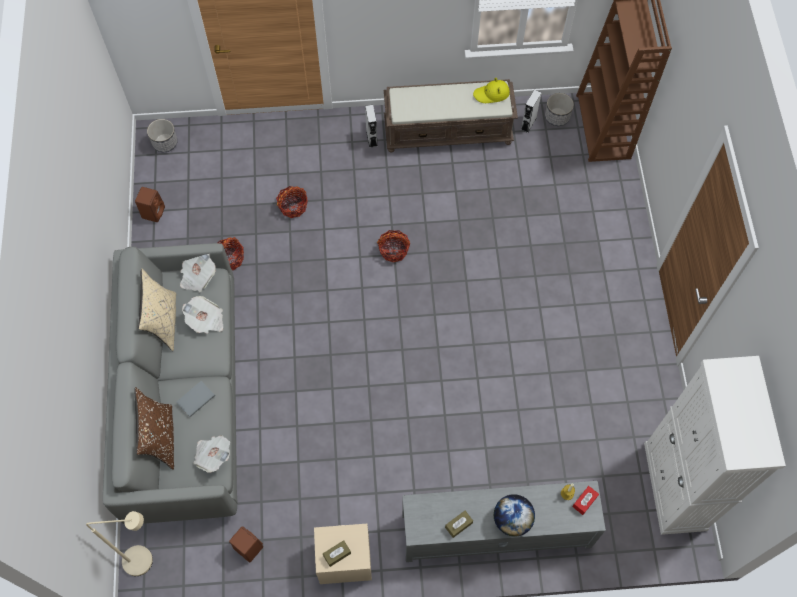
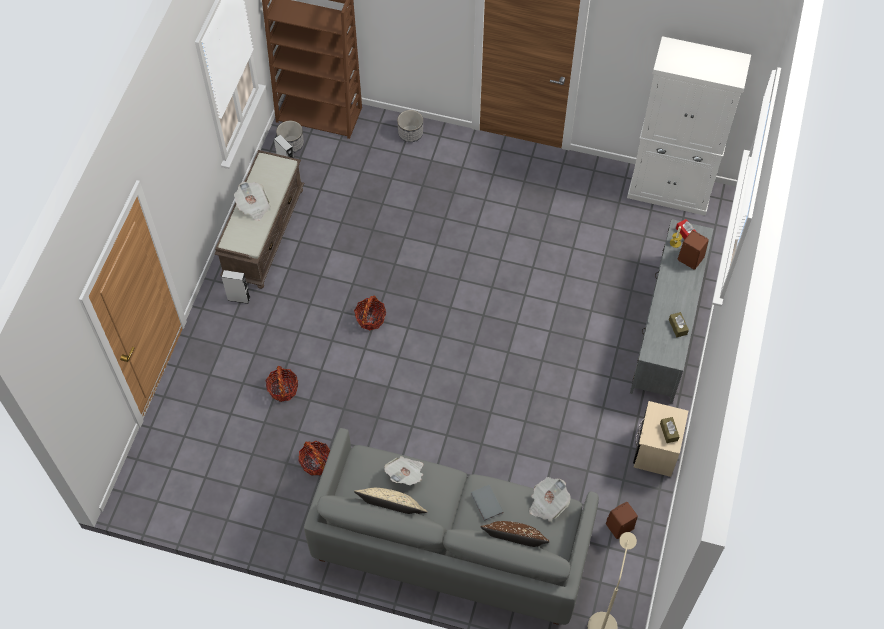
camera: 70 degrees left, 5 degrees down
(153, 212) = (227, 520): brown speaker -> brown speaker (689, 258)
(165, 142) = (147, 488): planter -> planter (410, 133)
(197, 276) = (355, 469): newspaper -> newspaper (253, 206)
(491, 94) = (267, 168): yellow hat -> none
(512, 520) = (685, 288): globe -> none

